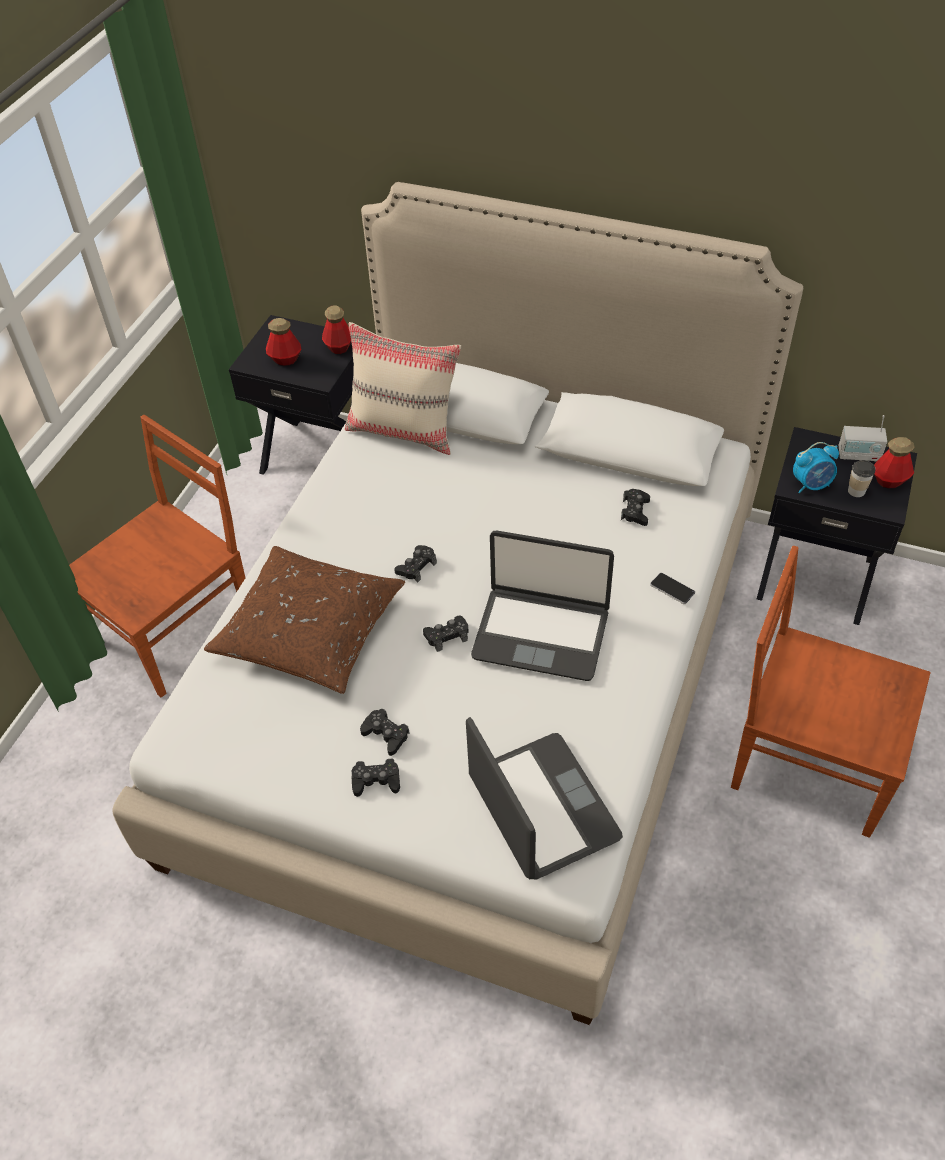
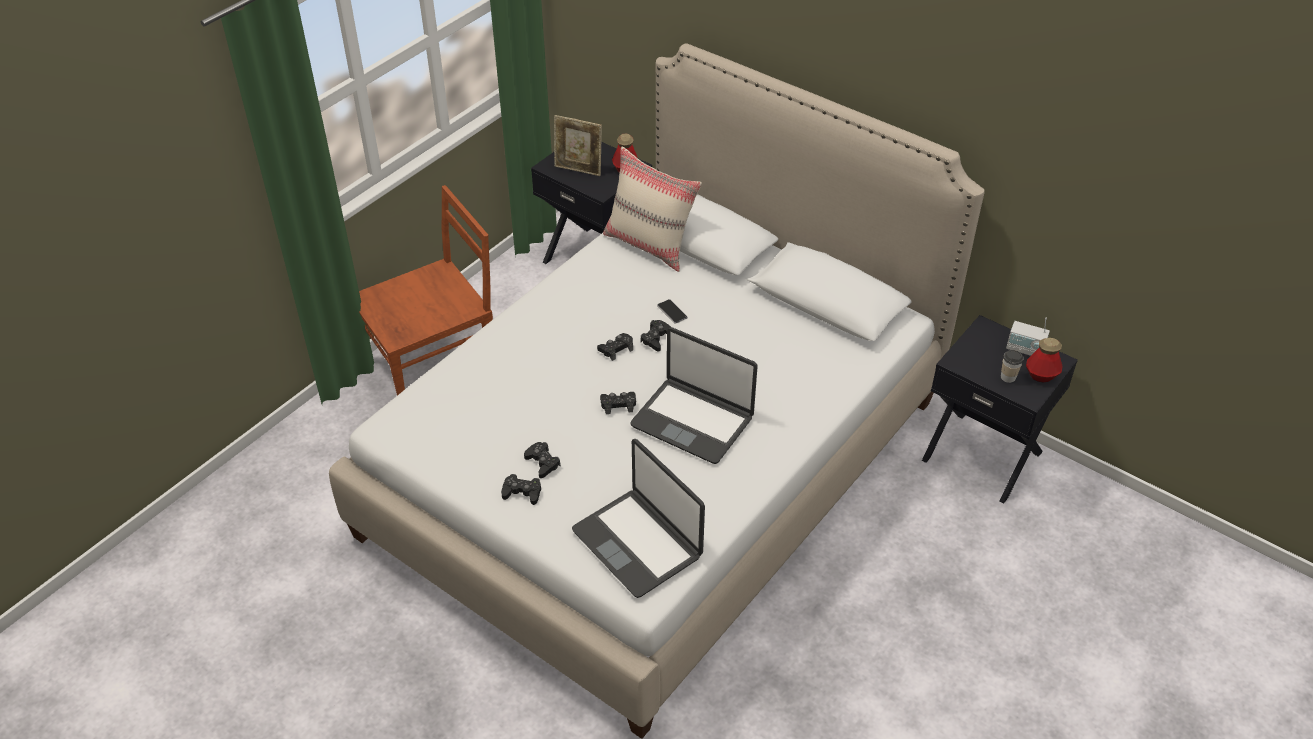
camera: 15 degrees right, 5 degrees down
(285, 359) = (578, 170): bottle -> picture frame
(309, 630) = (515, 375): brown pillow -> none
(541, 807) = (638, 543): laptop -> laptop turned 150 degrees clockwise
(635, 511) = (810, 349): black game controller -> black game controller (656, 338)
(672, 589) = (813, 414): phone -> phone (672, 312)
(808, 761) = (909, 597): brown chair -> none
(811, 485) = (971, 363): alarm clock -> none

